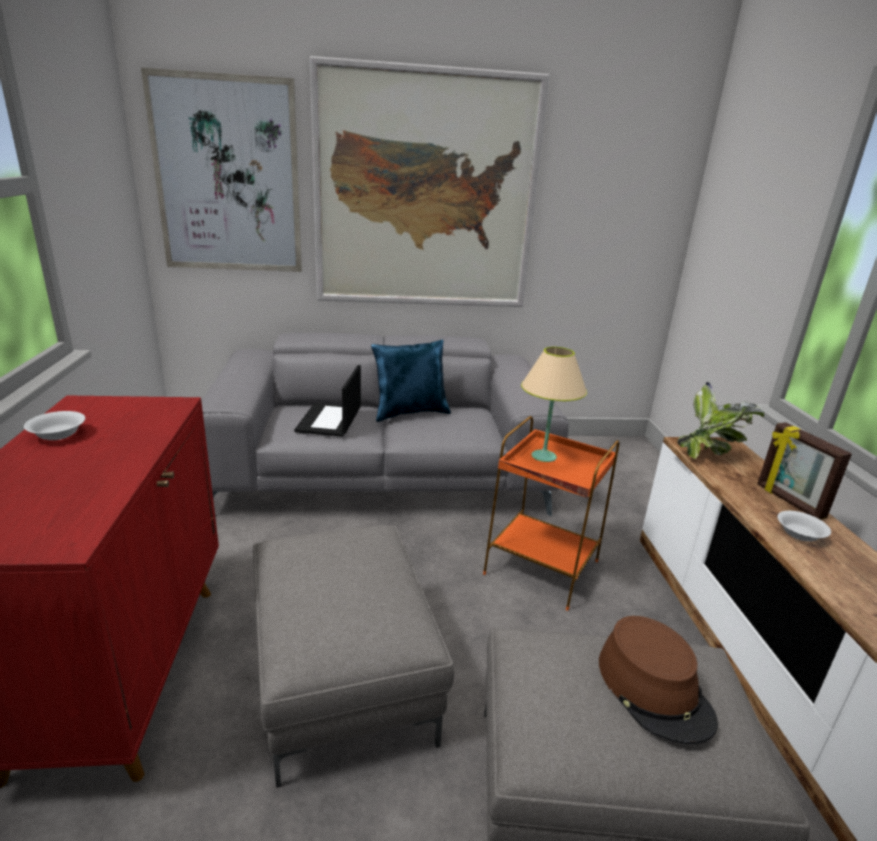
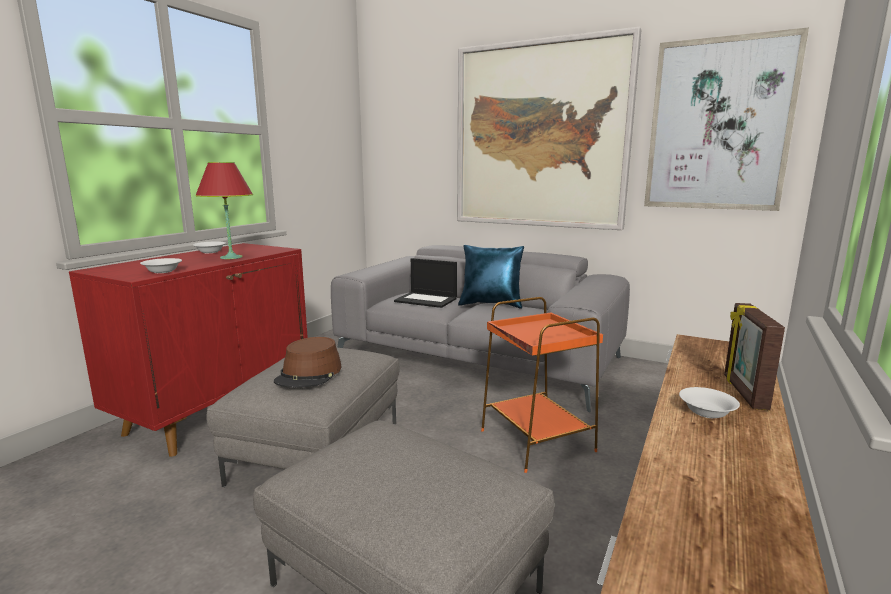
camera: 35 degrees right, 10 degrees down
(83, 515) = (162, 271): none -> white bowl
(131, 444) = (231, 257): none -> red table lamp
(228, 177) = (410, 136): picture -> picture (718, 125)
(329, 420) = (427, 300): laptop -> laptop turned 105 degrees counterclockwise
(544, 456) = (535, 329): beige table lamp -> none
(654, 689) = (421, 472): brown hat -> brown hat (309, 374)
(710, 453) = (709, 350): potted plant -> none

